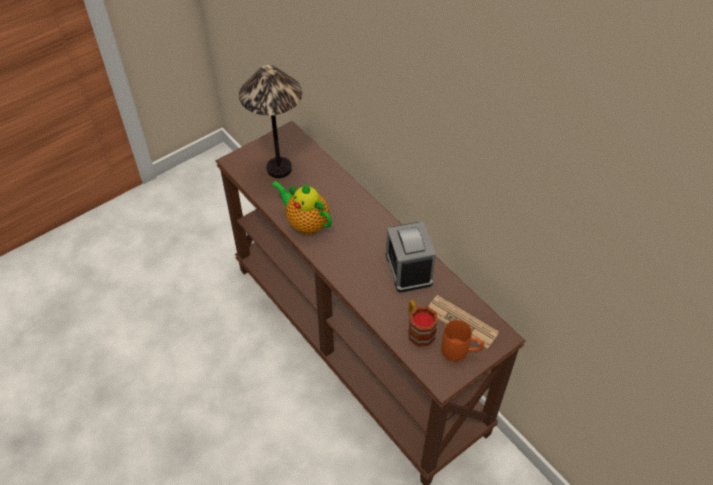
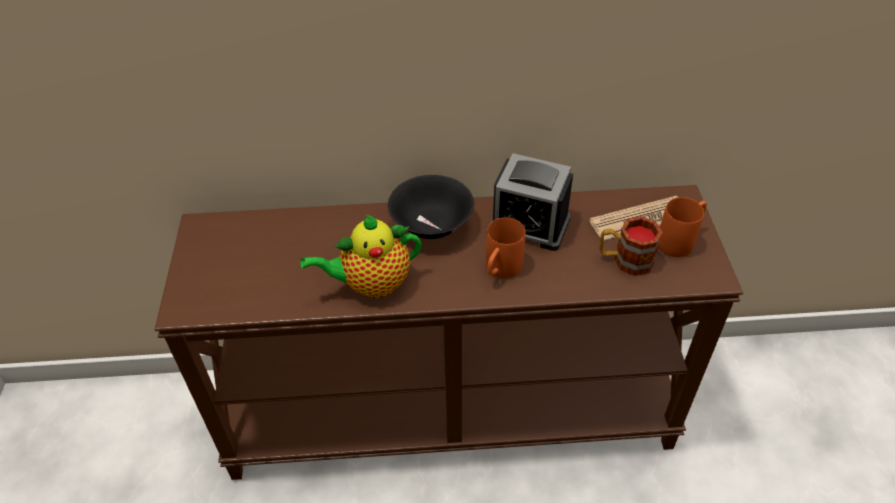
camera: 55 degrees left, 5 degrees down
(279, 168) = (251, 266): table lamp -> none
(360, 273) = (500, 271): none -> orange mug
(369, 224) = (431, 225): none -> black bowl

